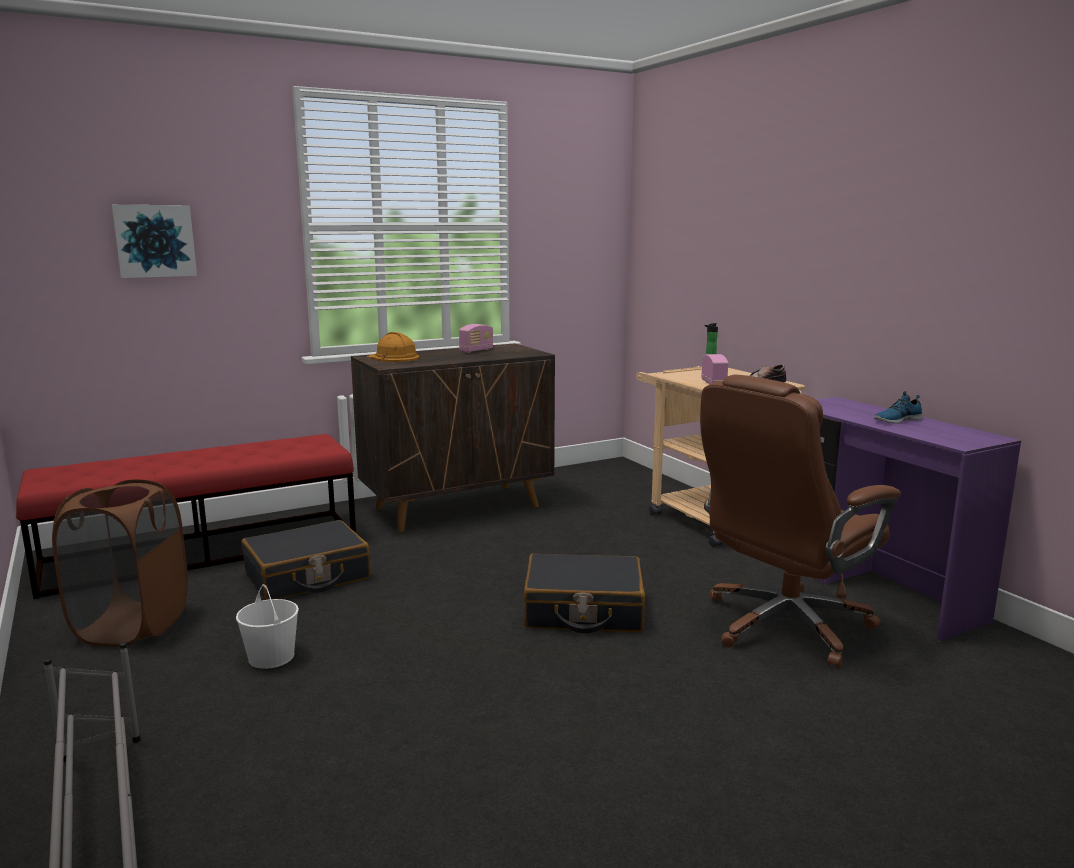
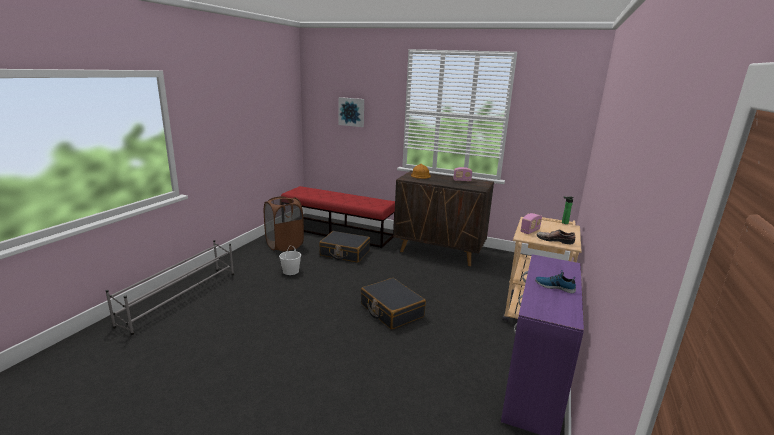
camera: 50 degrees right, 5 degrees up
(783, 625) = (447, 364): brown office chair -> none

